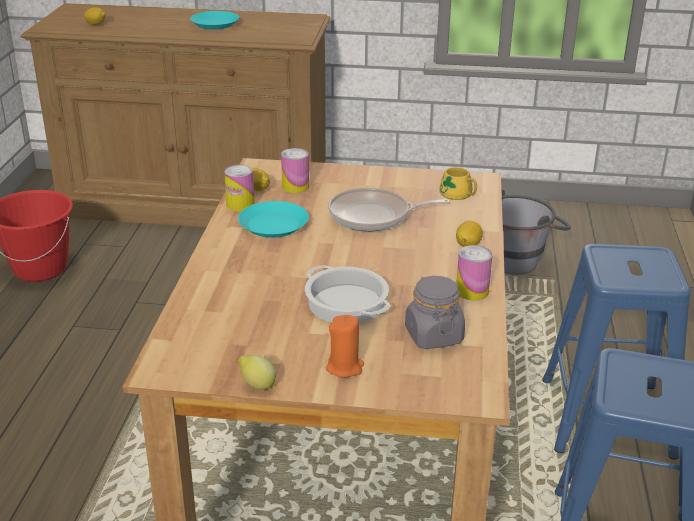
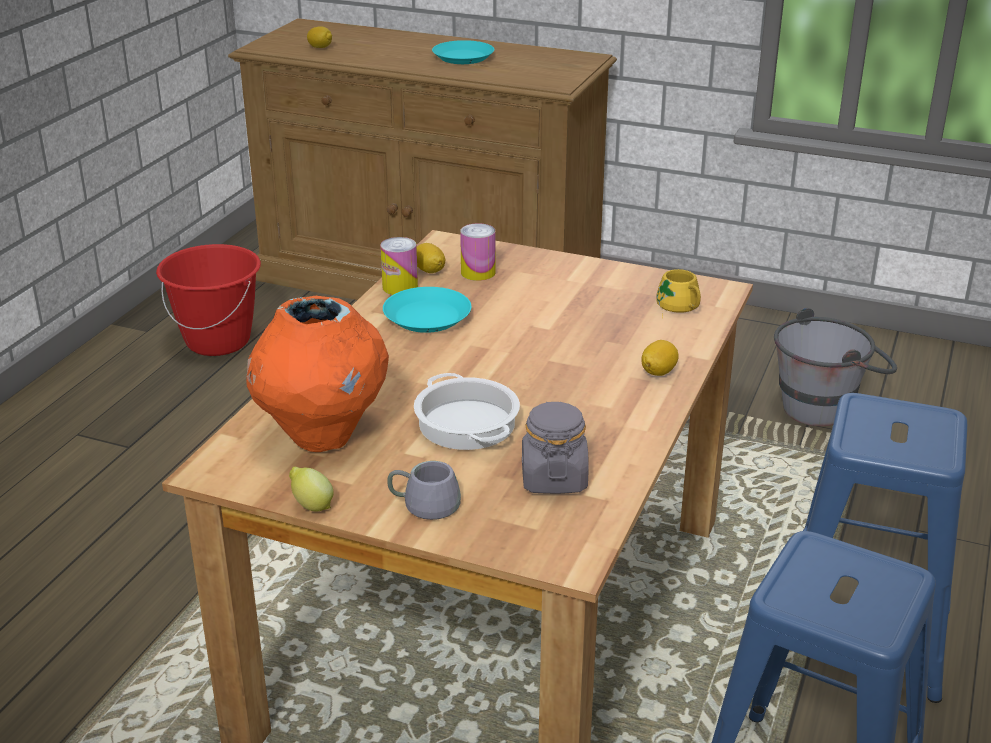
camera: 15 degrees right, 0 degrees up
(237, 328) = (322, 435): none -> orange vase
(345, 367) = (425, 500): orange candle -> grey mug
(373, 216) = (556, 321): frying pan -> none
(472, 291) = (632, 430): can -> none

